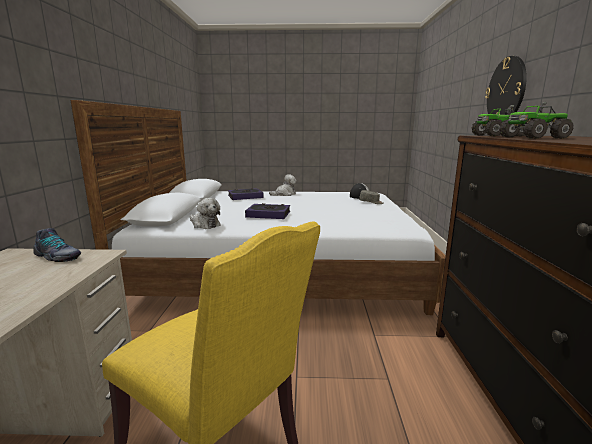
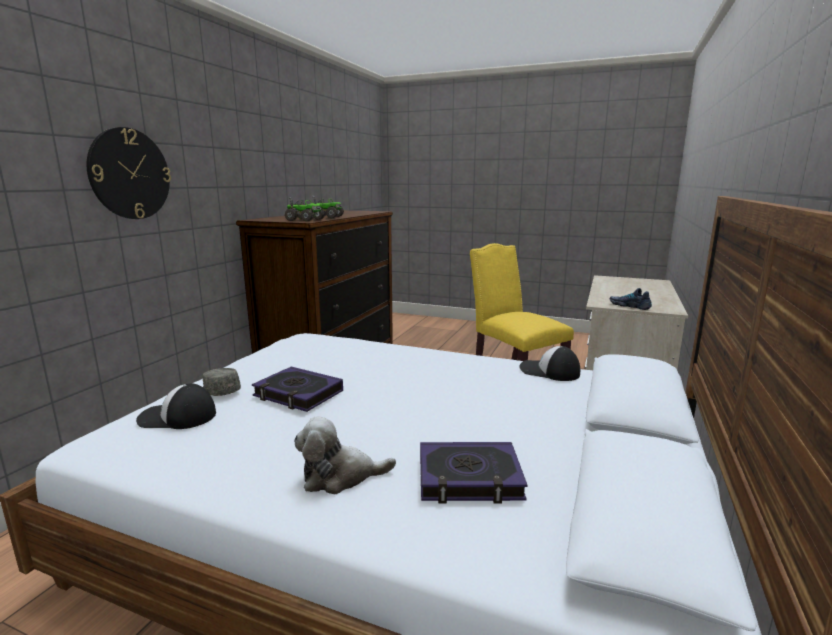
camera: 160 degrees left, 0 degrees up
(204, 225) = (549, 371): plush toy -> cap
(268, 214) = (447, 378): book -> book (298, 394)

